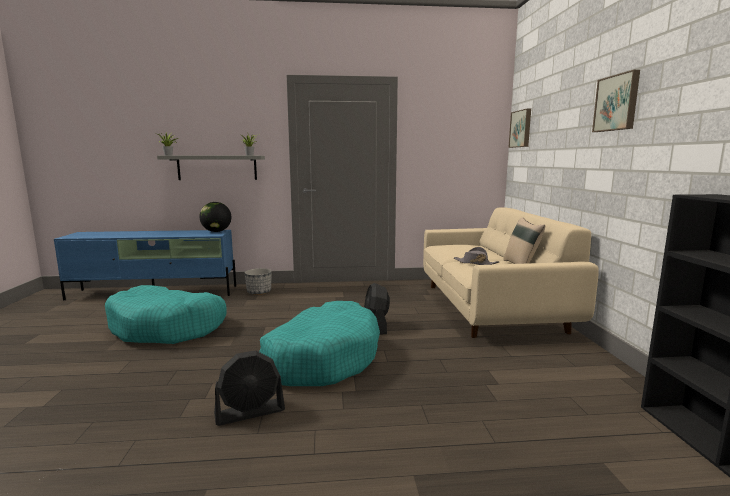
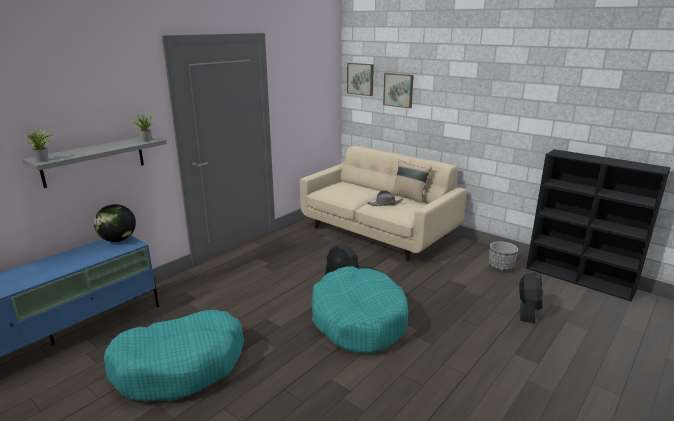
camera: 45 degrees left, 10 degrees up
(250, 412) = (394, 378): black fan -> black fan (528, 311)
(259, 292) = (182, 290): planter -> planter (501, 267)
(617, 103) = (473, 82): picture -> picture (399, 90)

